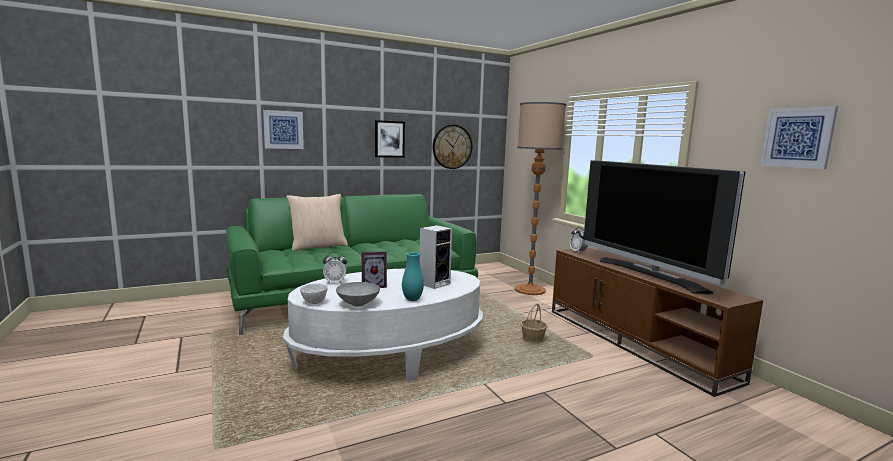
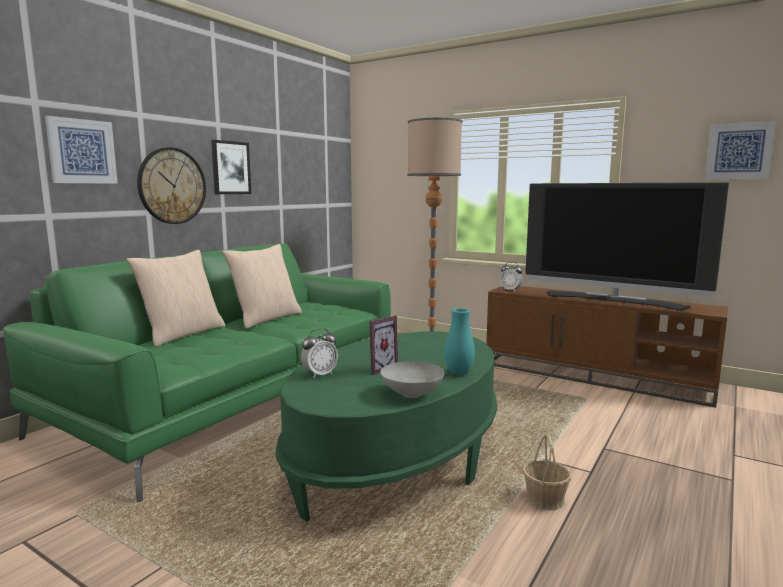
camera: 30 degrees left, 0 degrees up
(314, 303) = (355, 407): white bowl -> none
(379, 245) = (266, 319): none -> beige pillow
(390, 354) = (397, 459): white coffee table -> green coffee table
(435, 283) = (438, 349): speaker -> none
(452, 147) = (300, 178): wall clock -> wall clock (172, 186)
(533, 340) = (514, 398): basket -> basket (545, 499)

